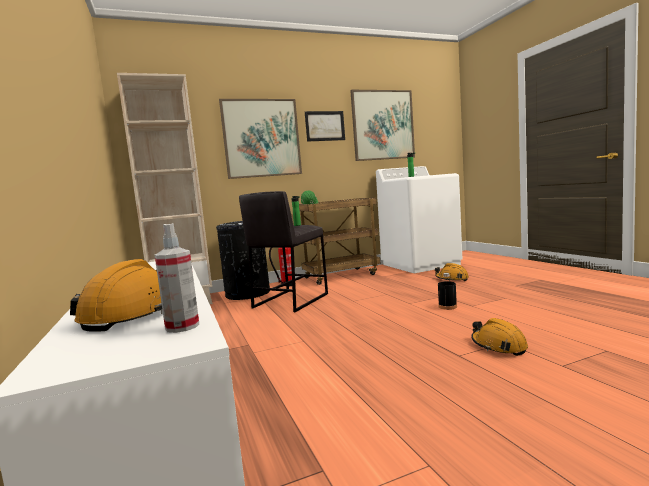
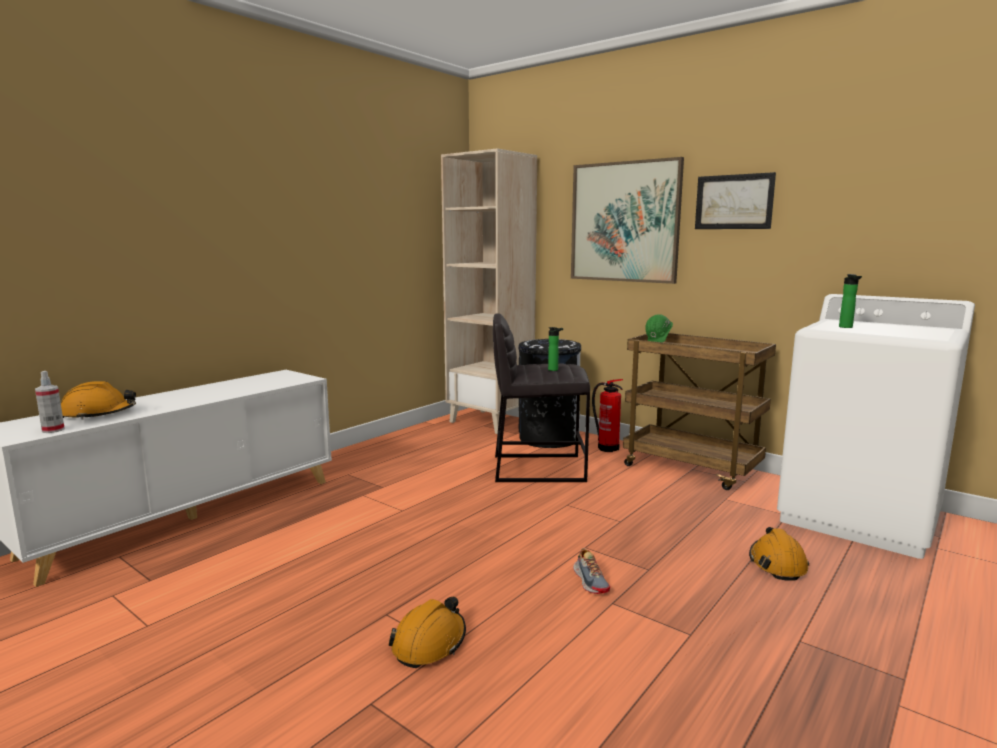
camera: 60 degrees right, 5 degrees up
(383, 125) = (873, 199): picture -> none
(447, 306) = (591, 581): black bottle -> shoe

